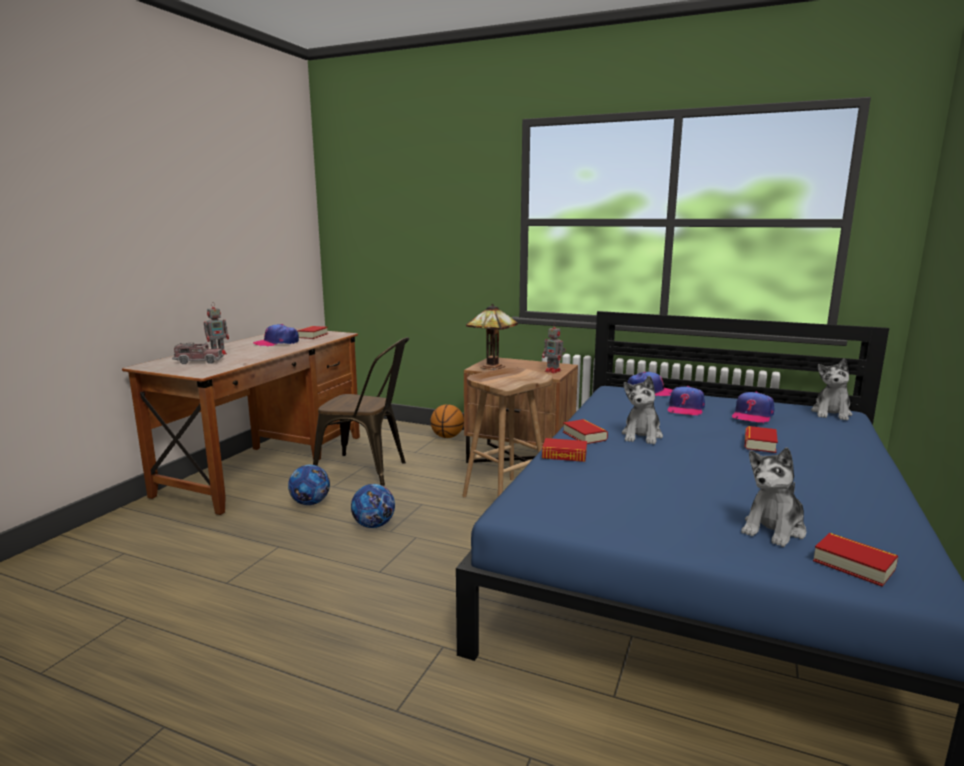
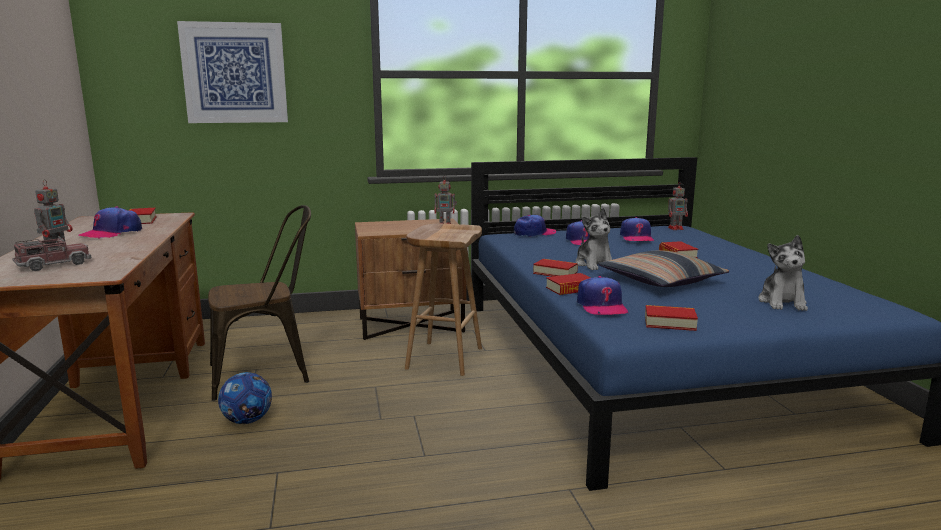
camera: 35 degrees left, 0 degrees up
(374, 525) = (355, 419): football -> none
(413, 221) = (234, 73): none -> picture
(447, 437) = (308, 321): basketball -> none
(490, 367) = (380, 231): table lamp -> none
(555, 478) = (601, 306): none -> cap
(677, 469) = (660, 281): none -> pillow
(831, 413) = (676, 228): plush toy -> toy robot
(853, 565) = (853, 310): book -> book (669, 323)

